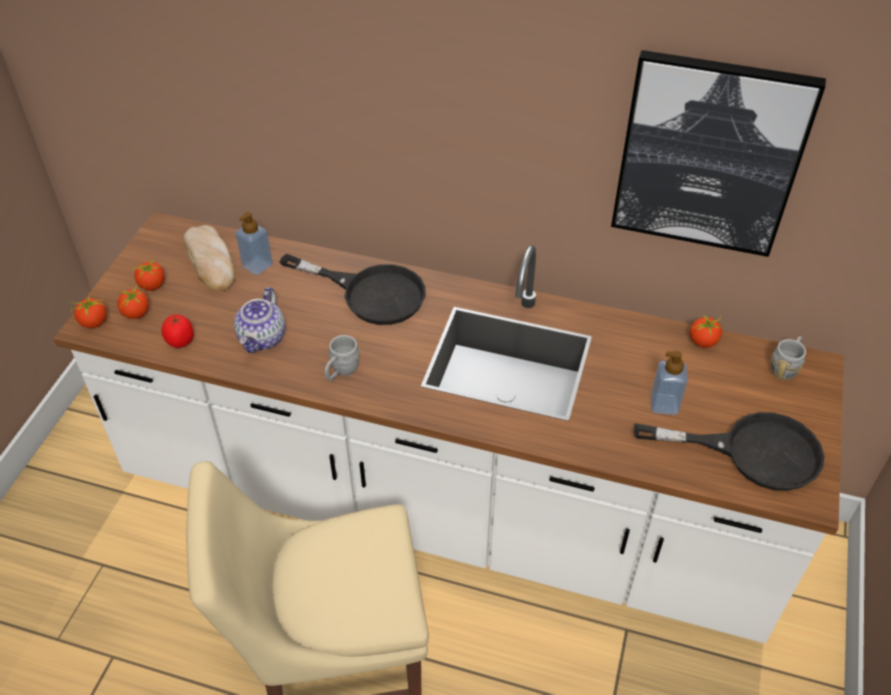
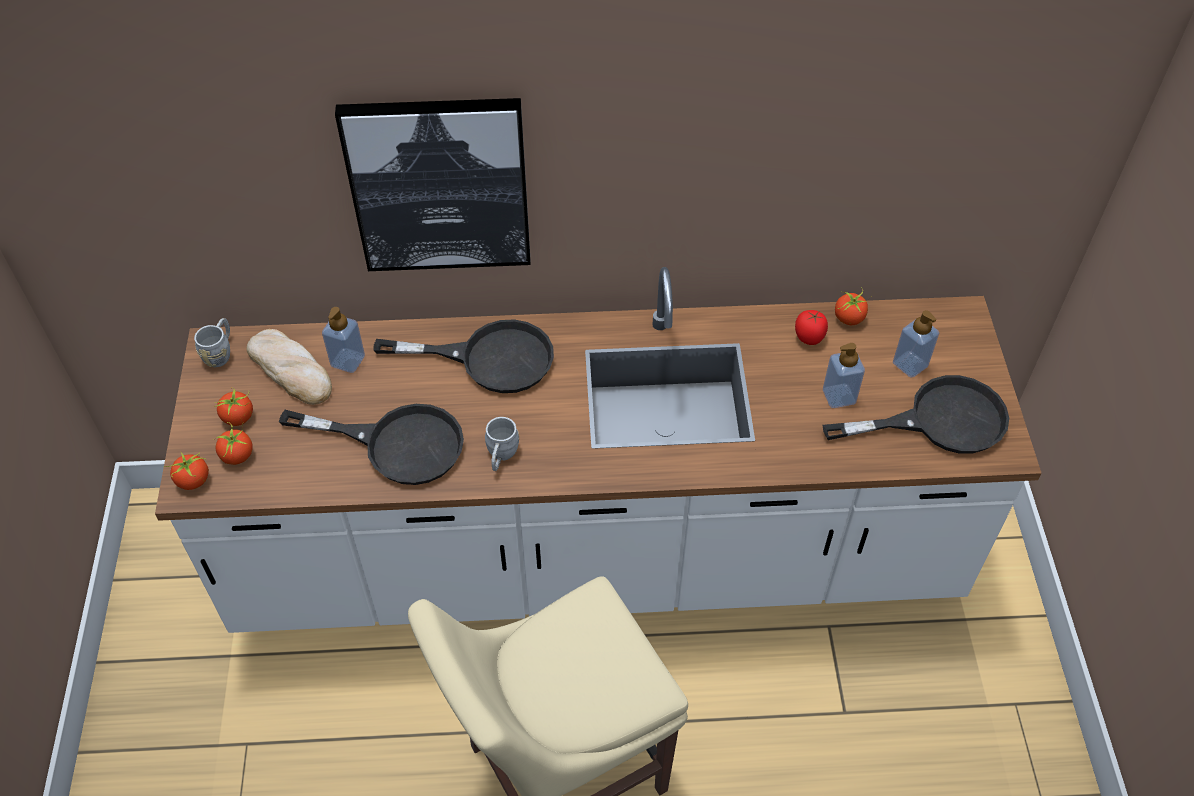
camera: 20 degrees left, 5 degrees up
(181, 341) = (307, 474): tomato -> tomato (809, 337)
(263, 338) = (397, 444): teapot -> black frying pan
(709, 155) = (836, 137): picture -> picture (439, 185)
(745, 395) = (910, 364): none -> soap dispenser
(785, 367) = (936, 323): grey mug -> grey mug (220, 352)

